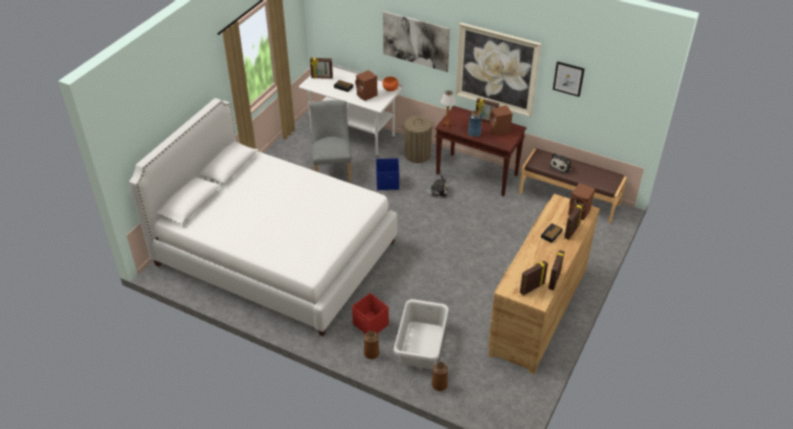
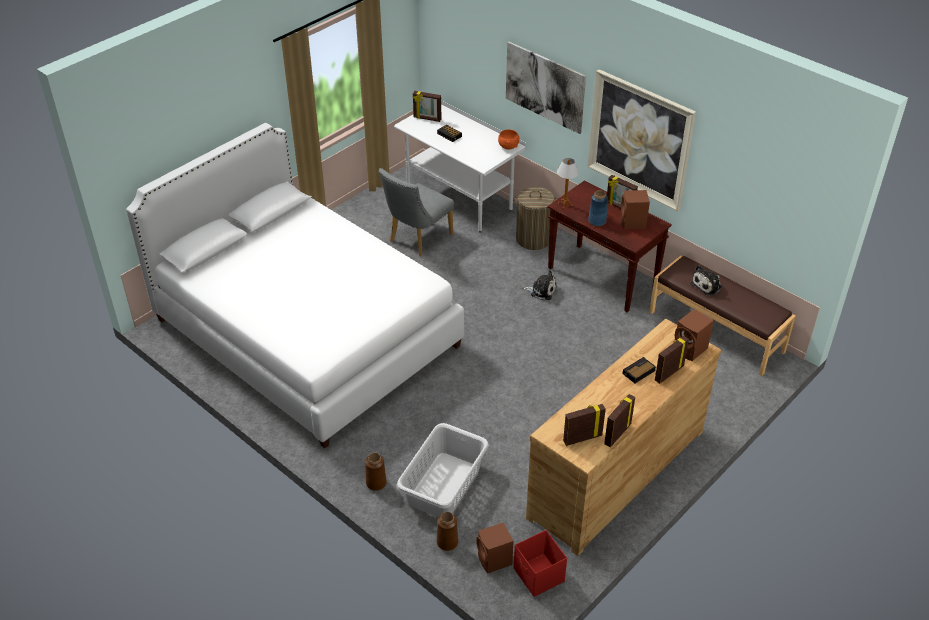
camera: 15 degrees right, 0 degrees up
(332, 169) = (417, 239): grey chair -> grey chair turned 150 degrees counterclockwise
(367, 95) = (475, 150): brown speaker -> brown speaker (495, 561)
(370, 325) = (389, 446): red storage box -> red storage box (539, 576)
(388, 183) = (481, 269): blue storage box -> none
(568, 78) = (728, 166): picture -> none

